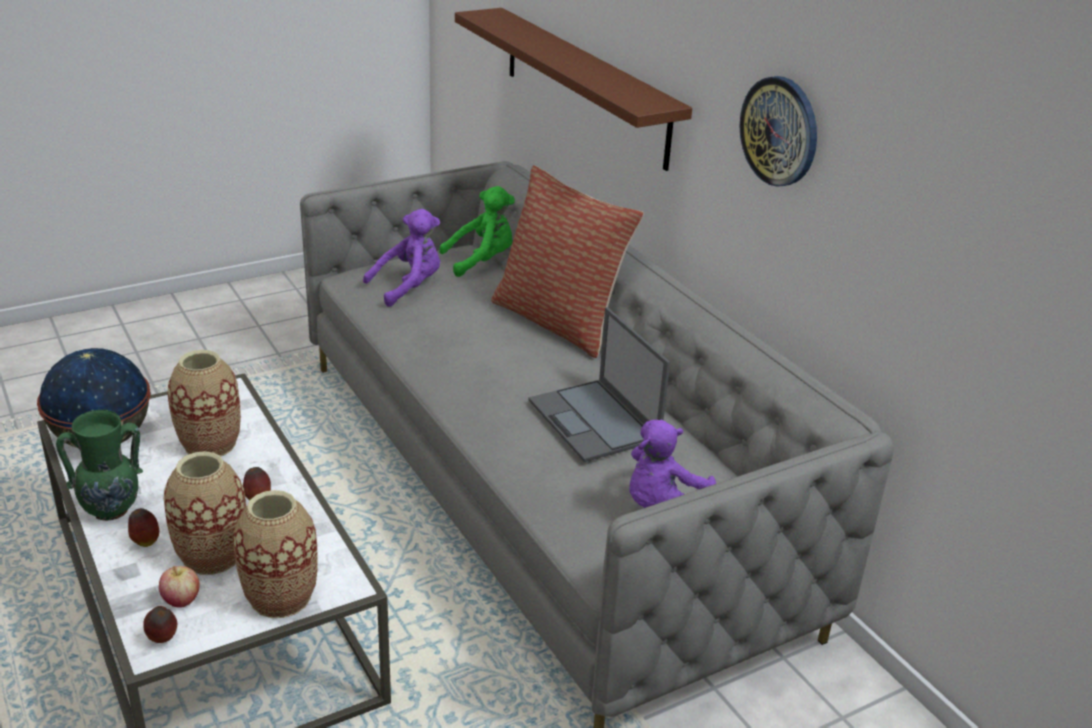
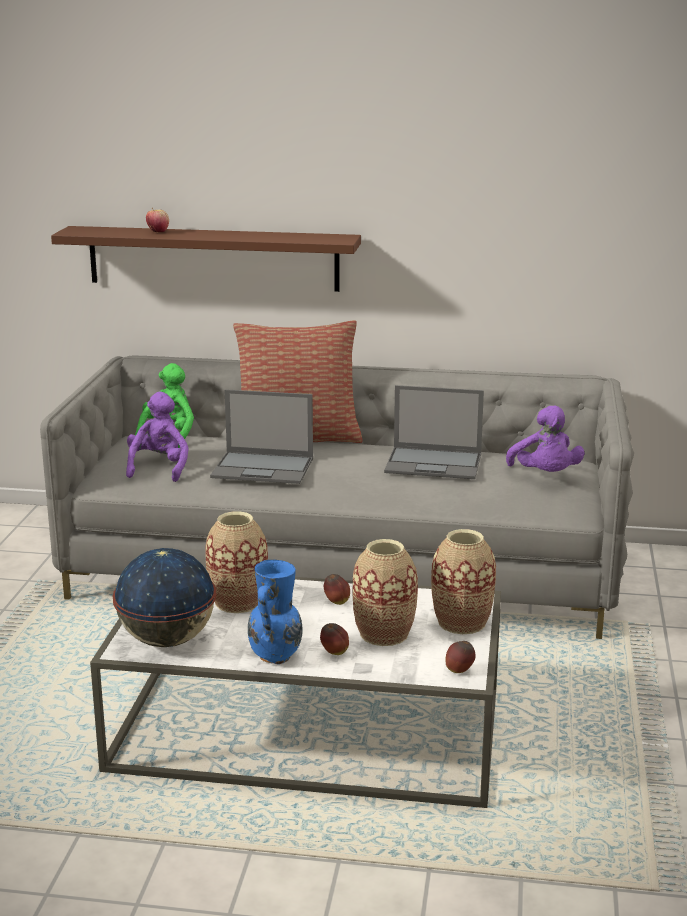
camera: 50 degrees left, 10 degrees down
(112, 511) = (276, 657): green vase -> blue vase
(181, 600) = (423, 656): apple -> apple (158, 232)
(458, 333) = (264, 468): none -> laptop
(780, 131) = (460, 222): wall clock -> none

